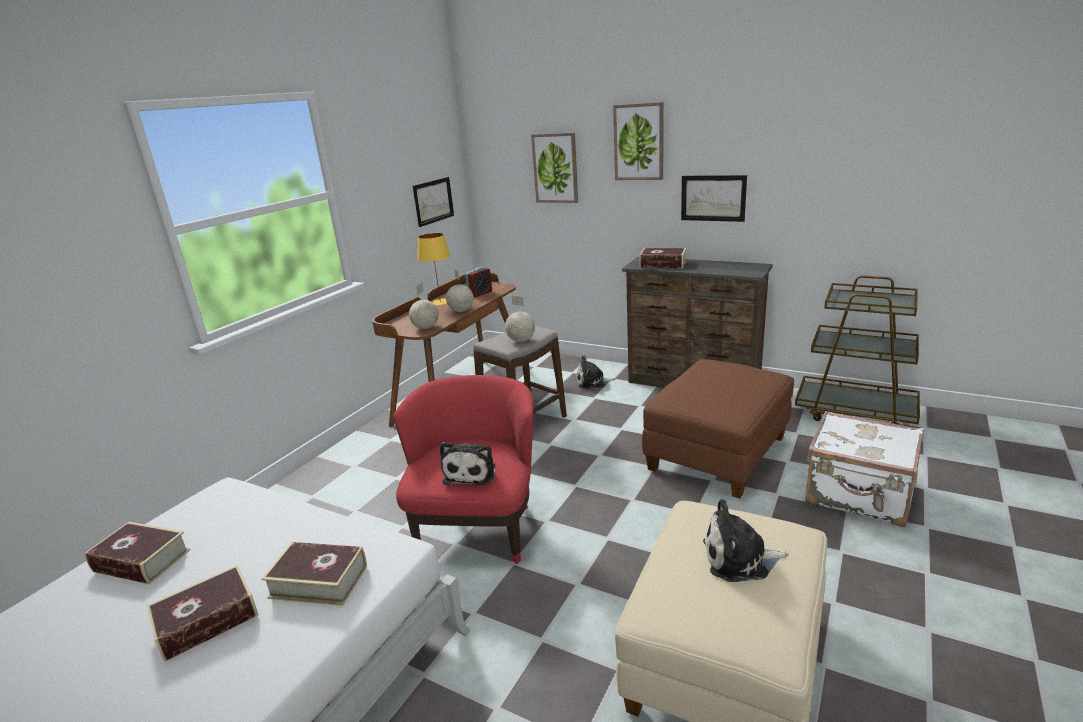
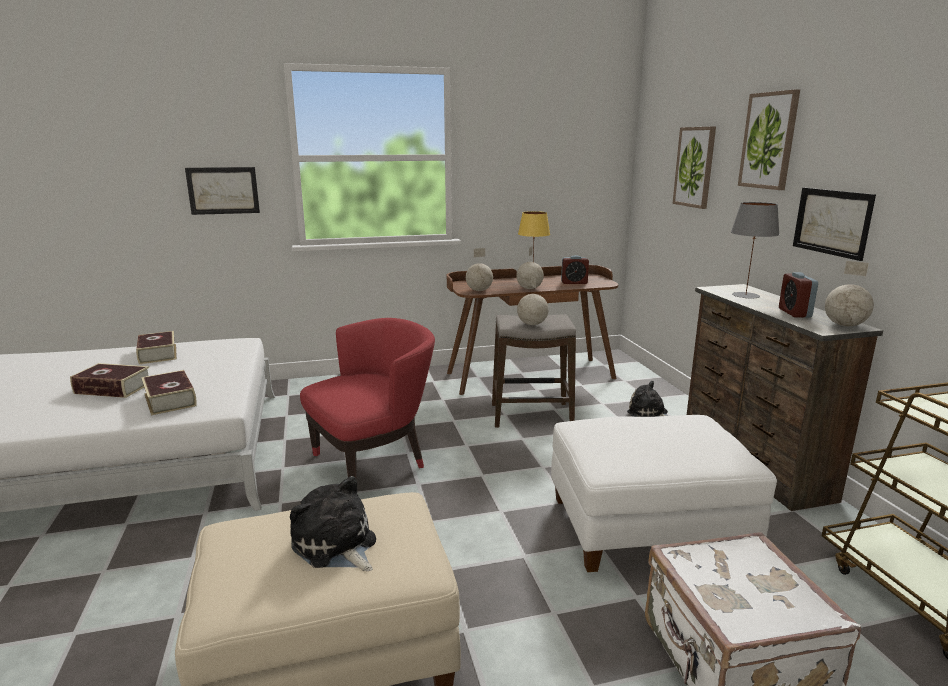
camera: 45 degrees right, 5 degrees down
(433, 201) = (575, 186): picture -> picture (223, 190)
(471, 472) = (348, 395): plush toy -> none
(663, 264) = (745, 295): book -> grey table lamp
(715, 267) = (794, 313): none -> alarm clock
(716, 454) = (647, 528): brown ottoman -> white ottoman
(753, 267) = (844, 325): none -> globe

